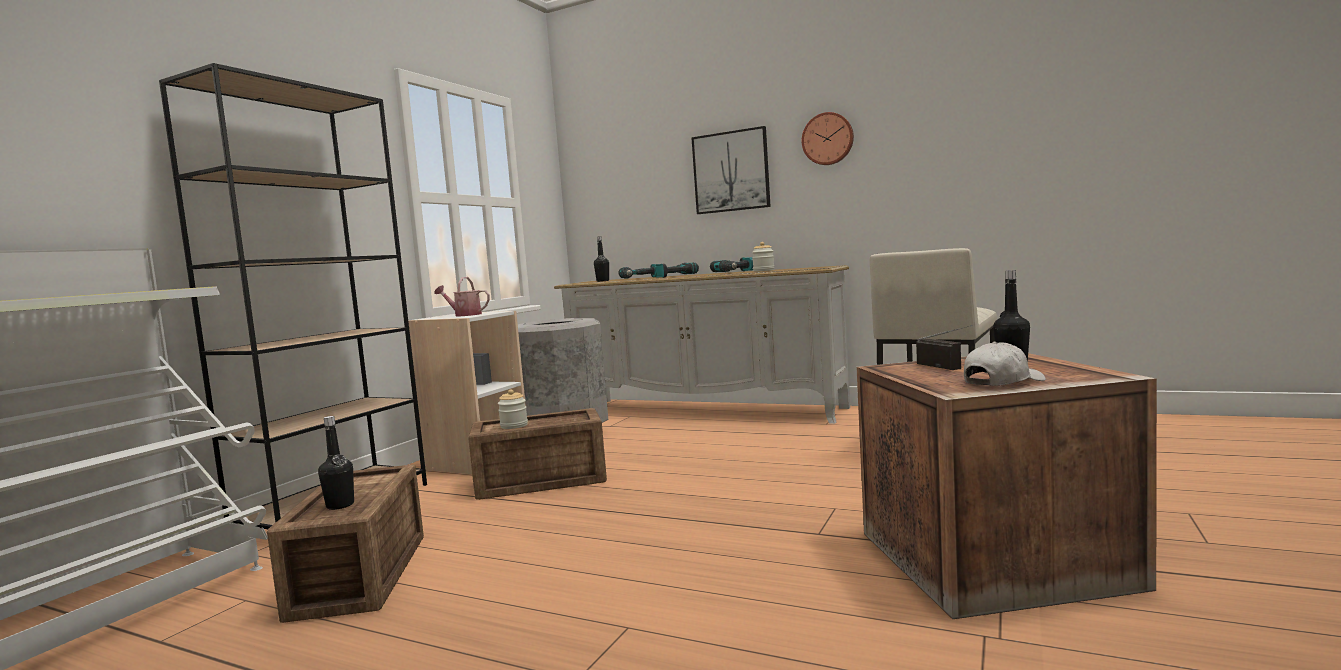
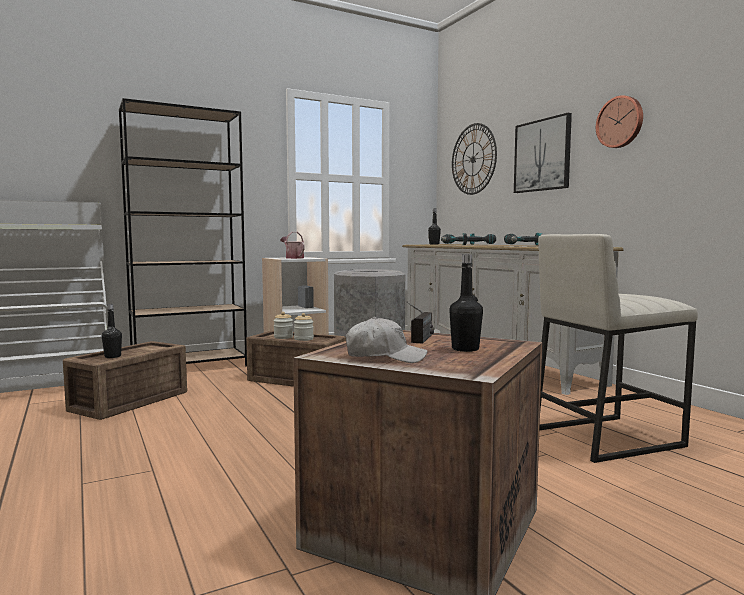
camera: 35 degrees right, 0 degrees up
(625, 175) = (473, 159): none -> wall clock
(763, 270) = (536, 245): jar -> jar (303, 339)

